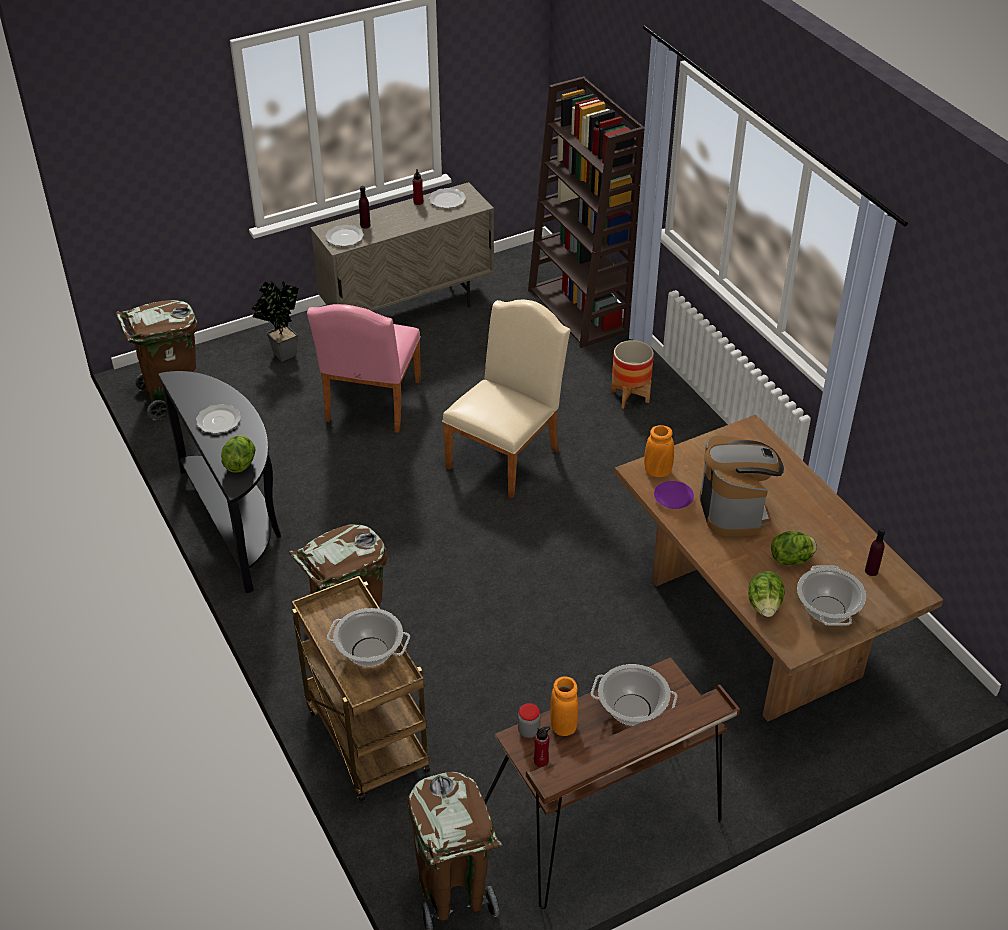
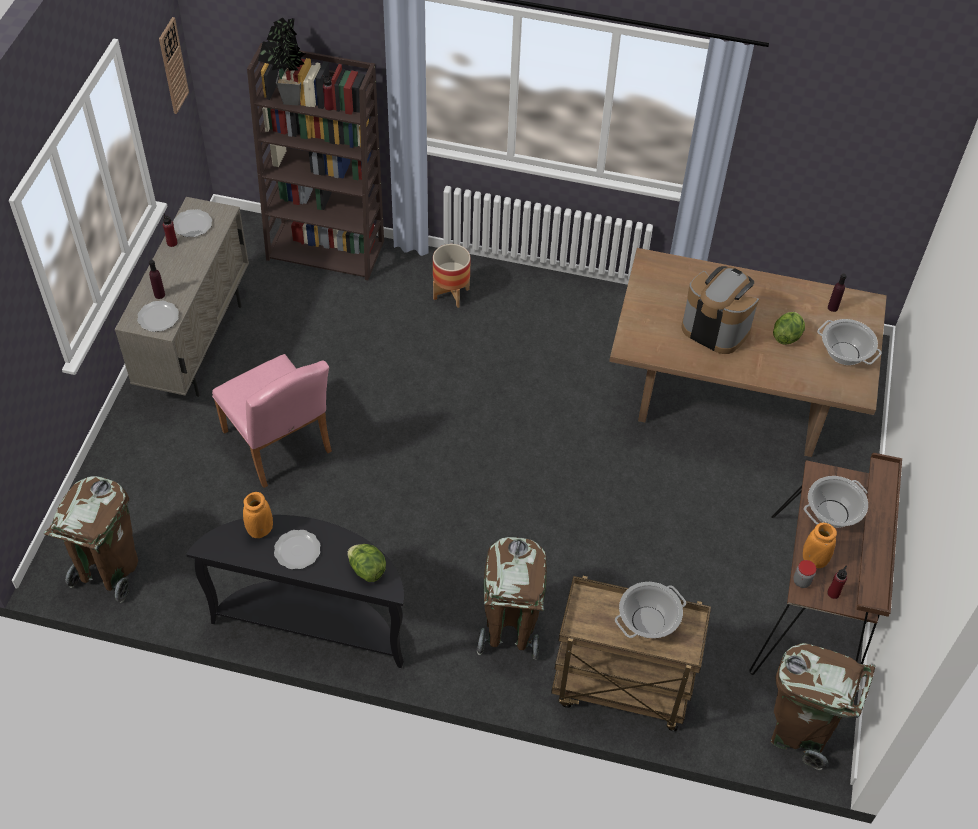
camera: 50 degrees left, 10 degrees up
(281, 355) = (147, 461): potted plant -> potted plant (289, 101)
(507, 454) = (430, 405): beige chair -> none
(517, 68) = (173, 66): none -> wall clock
(657, 471) = (638, 338): orange vase -> orange vase (260, 530)
(673, 498) = (672, 350): purple plate -> none
(764, 605) = (812, 380): lettuce -> none

